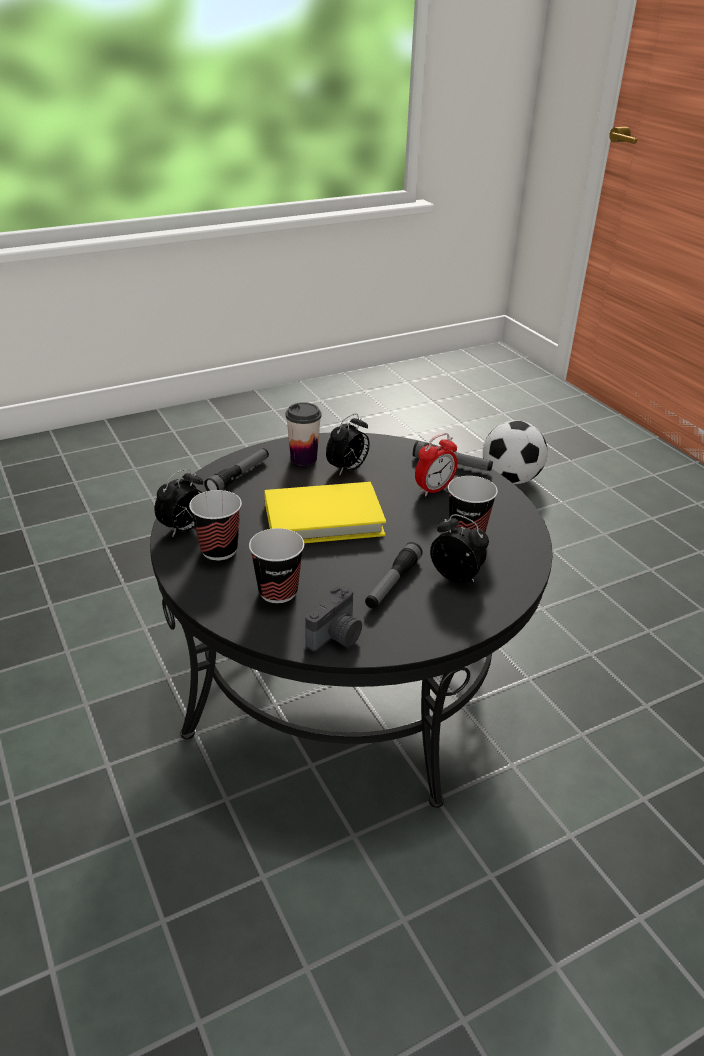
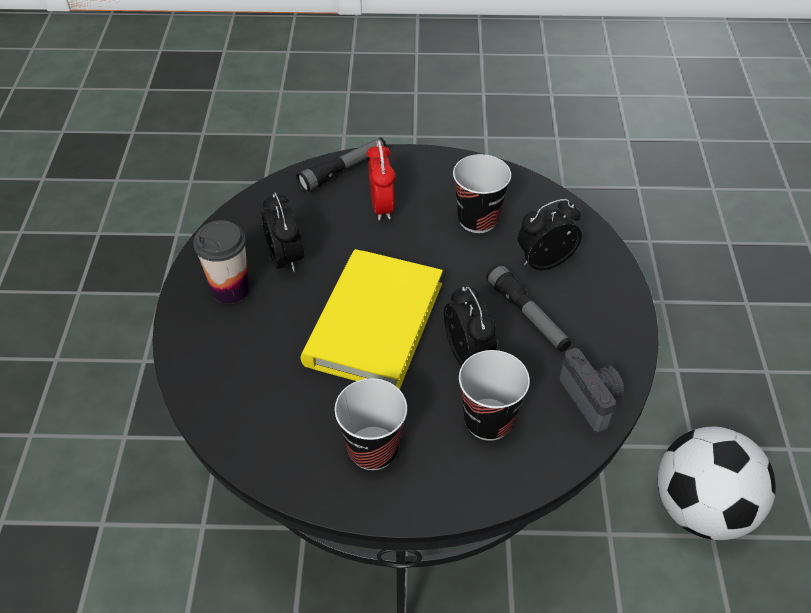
camera: 60 degrees left, 15 degrees up
(184, 529) = (302, 472): alarm clock -> alarm clock (468, 354)
(239, 476) = (220, 370): flashlight -> none
(510, 479) = (202, 150): football -> football (701, 508)

